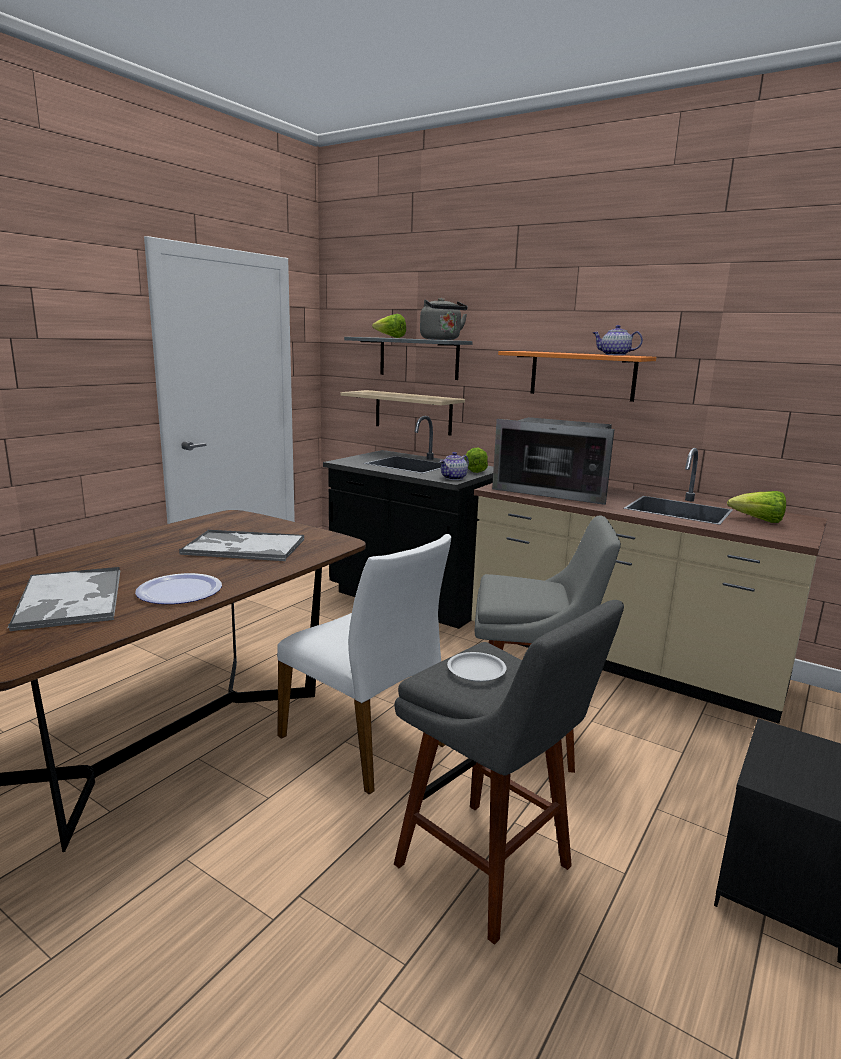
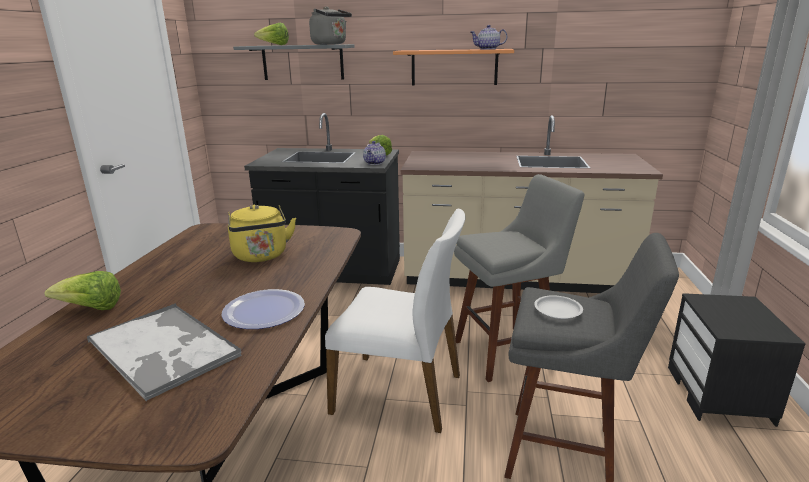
camera: 25 degrees left, 5 degrees up
(243, 547) = (261, 256): tray -> yellow kettle
(413, 412) = (303, 111): beige shelf -> none
(554, 491) = (457, 161): microwave -> none
(758, 521) = (606, 161): lettuce -> lettuce (92, 308)

